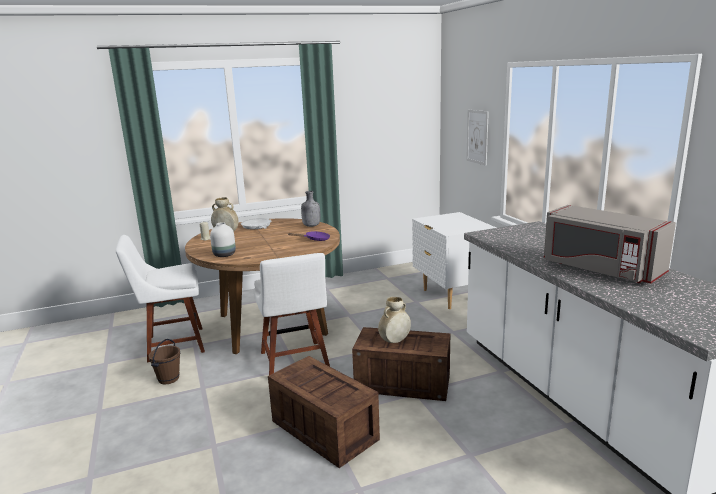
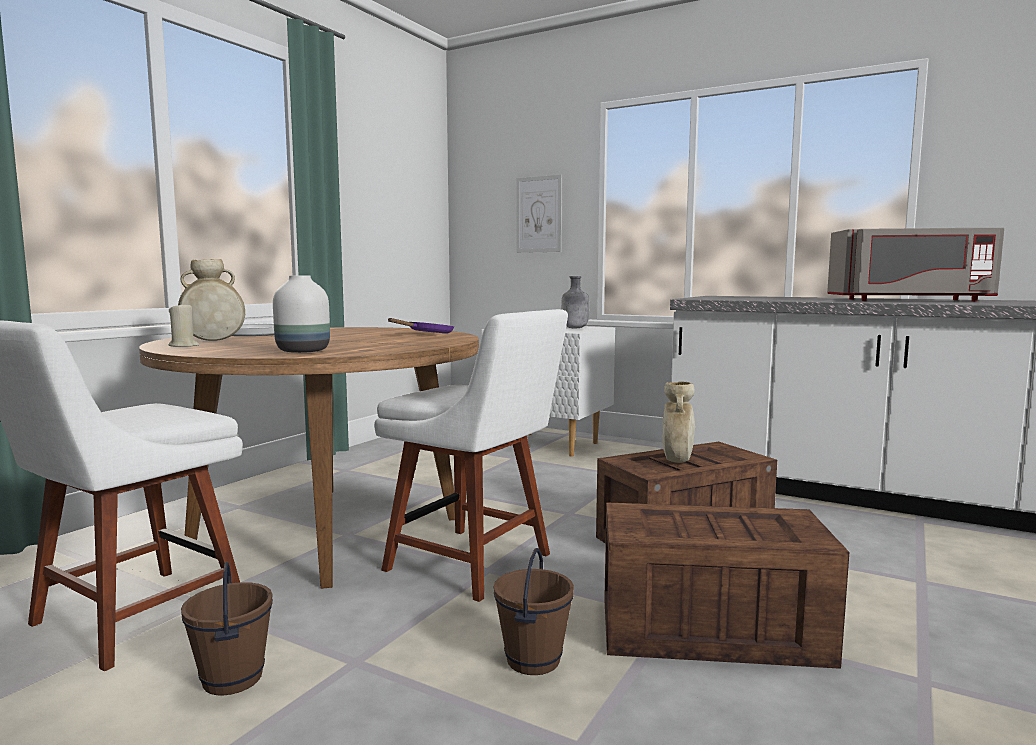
camera: 40 degrees left, 10 degrees down
(247, 411) = (532, 660): none -> brown bucket
(311, 226) = (368, 329): grey bottle -> grey bottle (574, 328)

